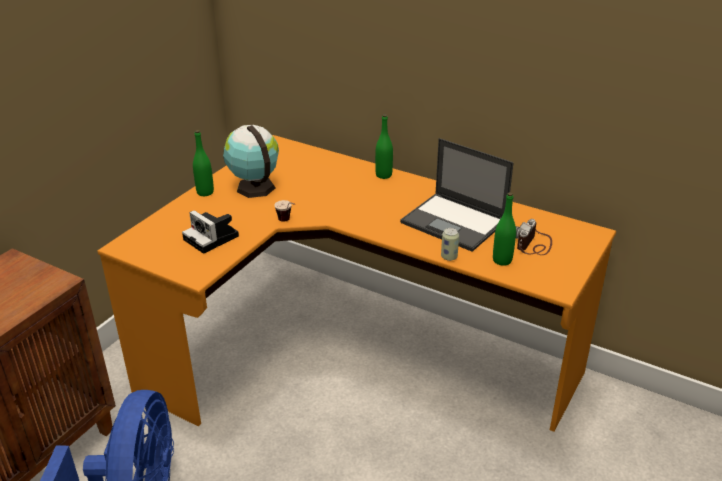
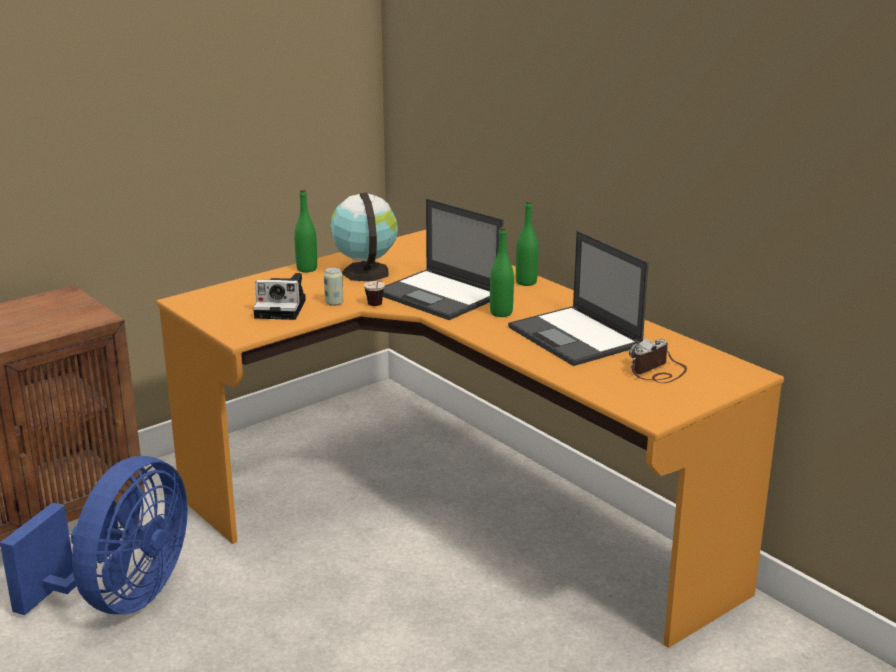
camera: 20 degrees right, 10 degrees down
(213, 238) = (283, 308): camera -> camera turned 60 degrees counterclockwise
(328, 200) = (440, 295): none -> laptop
(449, 257) = (540, 366): can -> can (334, 303)
(502, 260) = (604, 379): green bottle -> green bottle (501, 313)

